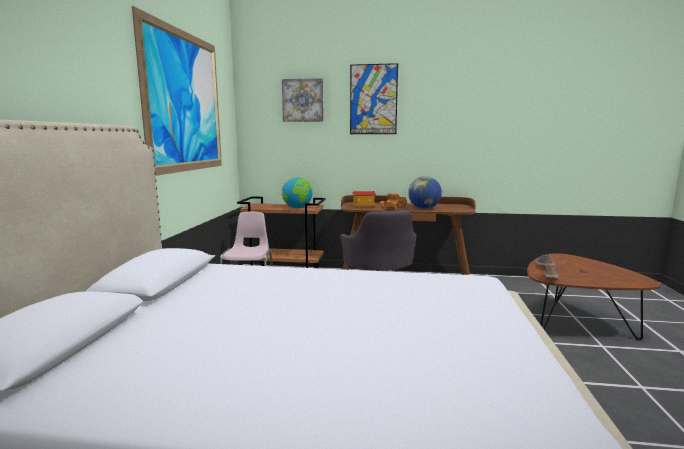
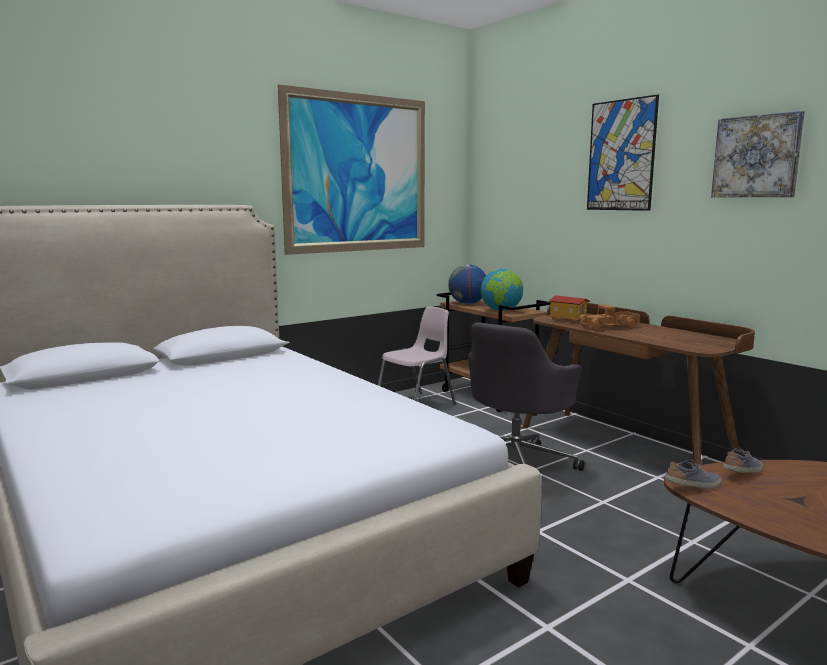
camera: 45 degrees right, 0 degrees up
(303, 100) = (535, 161): picture -> picture (756, 156)
(424, 208) = (644, 336): globe -> globe (467, 303)

